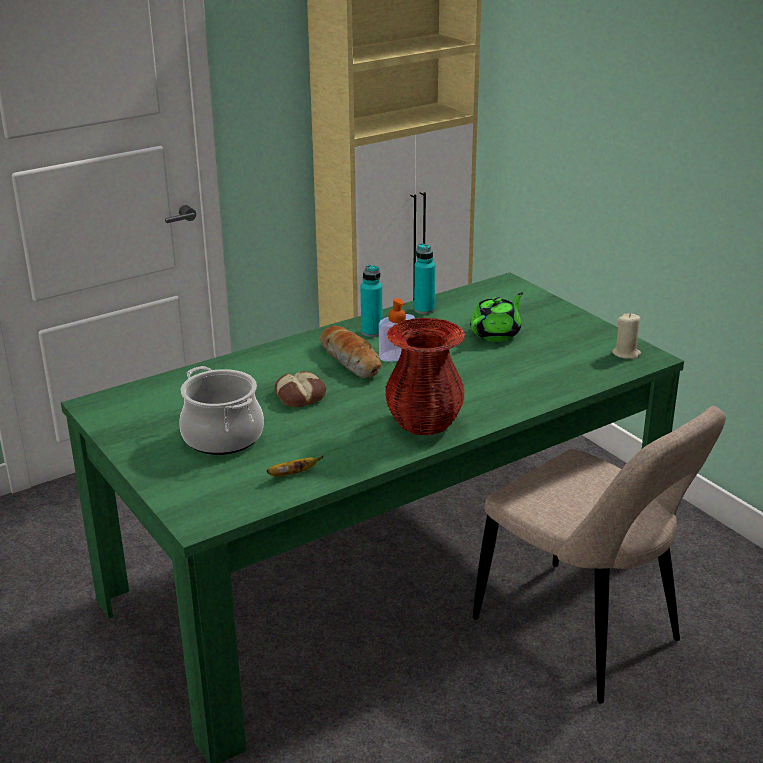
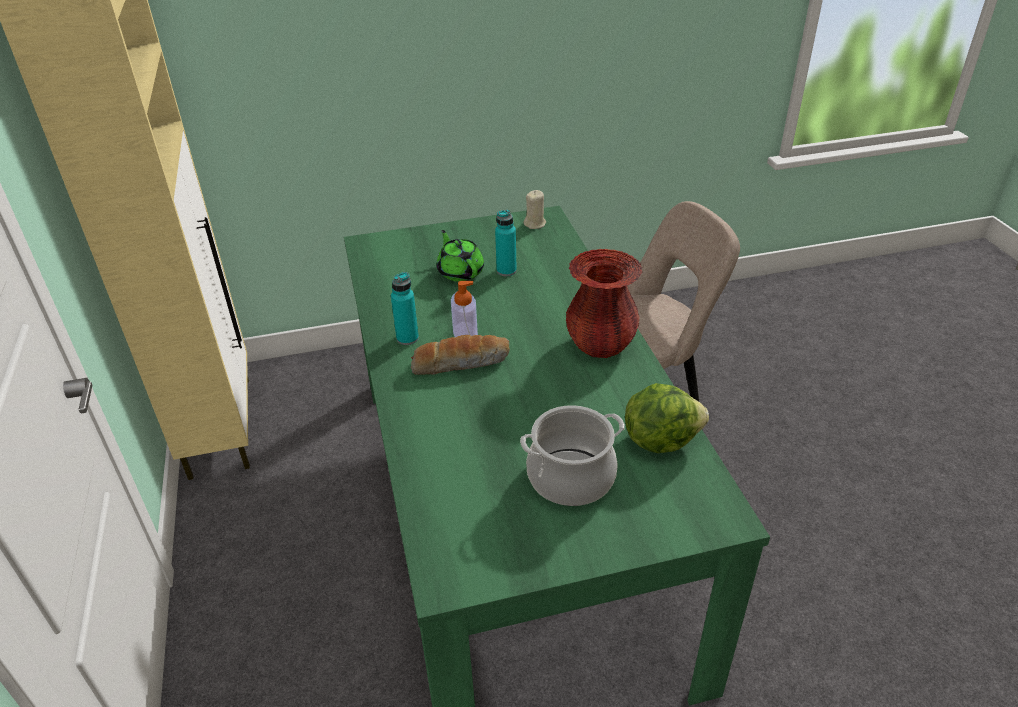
camera: 70 degrees left, 10 degrees up
(293, 474) = (660, 439): banana -> lettuce
(301, 395) = (512, 408): bread -> none
(424, 310) = (383, 298): turquoise bottle -> turquoise bottle (506, 271)

